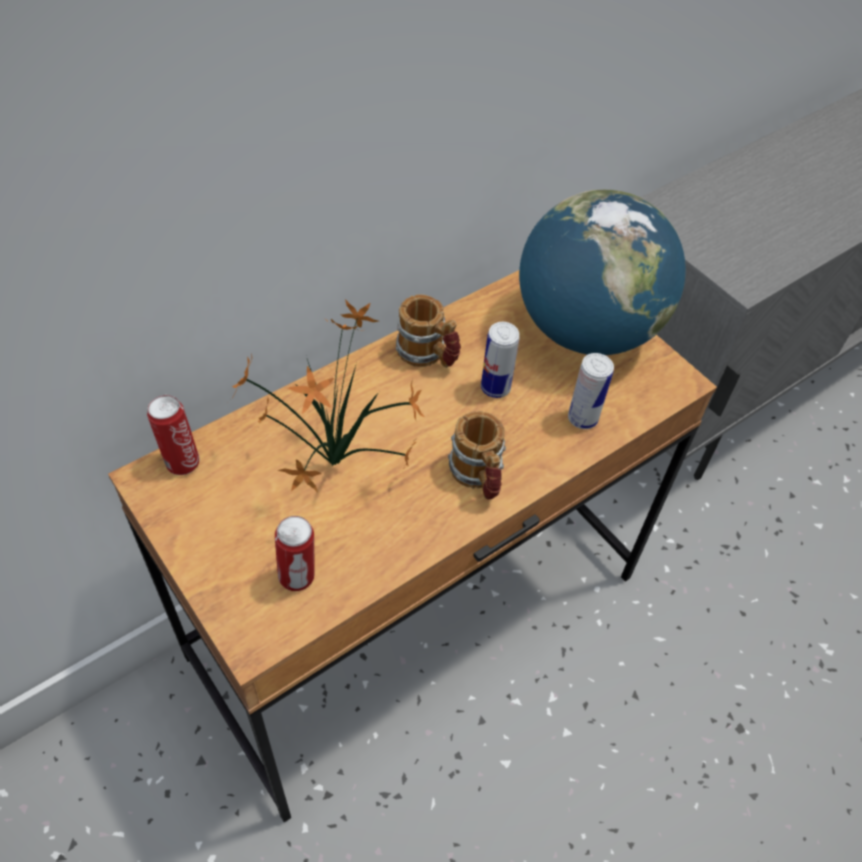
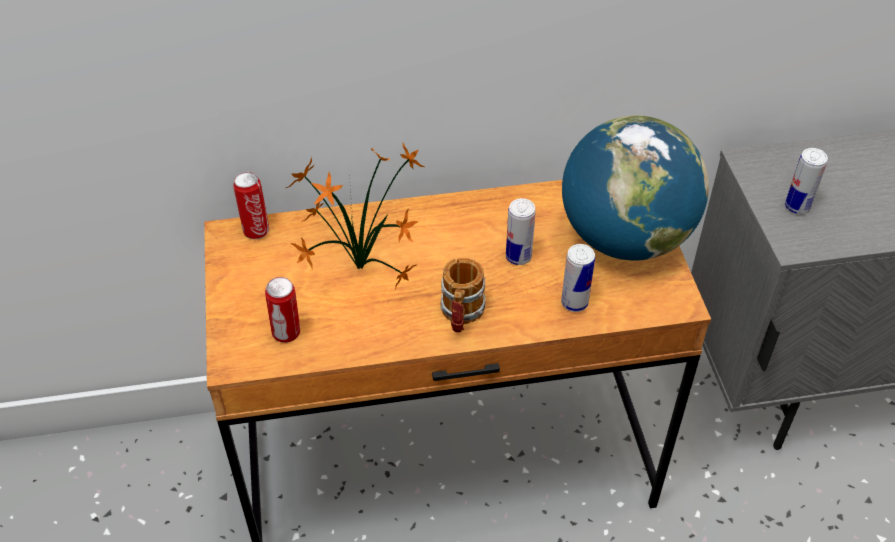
camera: 30 degrees right, 5 degrees down
(428, 355) = (480, 216): mug -> none
(723, 244) = (797, 206): none -> can

